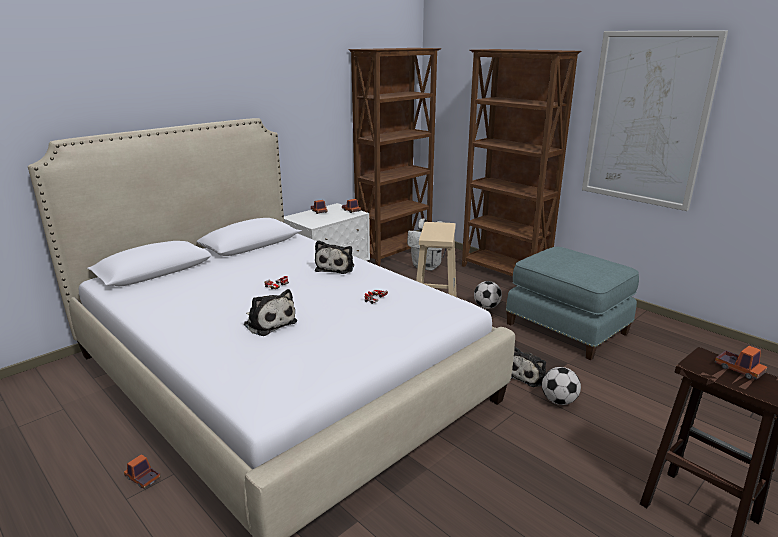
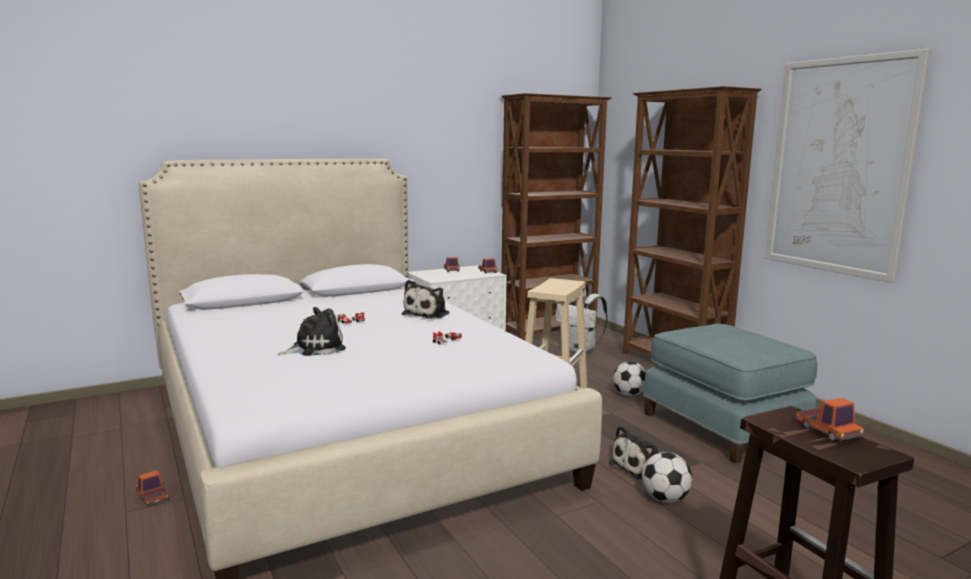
camera: 15 degrees right, 10 degrees down
(269, 323) = (315, 348): plush toy -> plush toy turned 90 degrees counterclockwise

